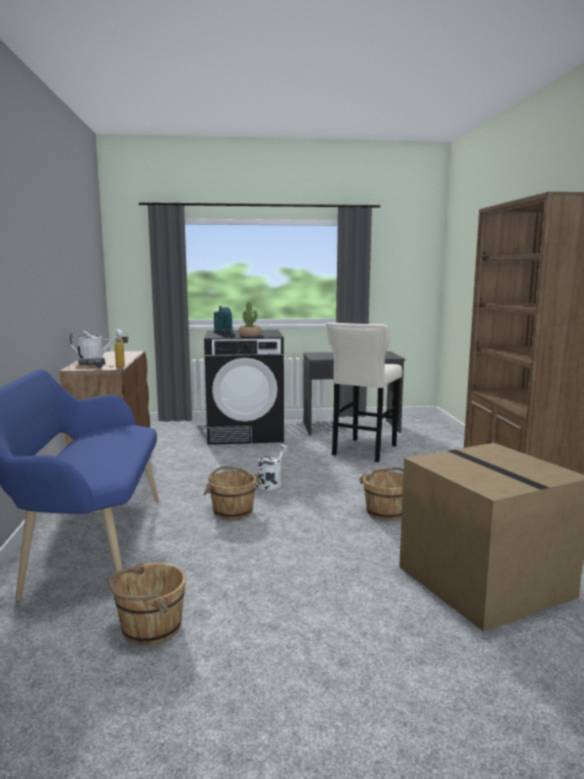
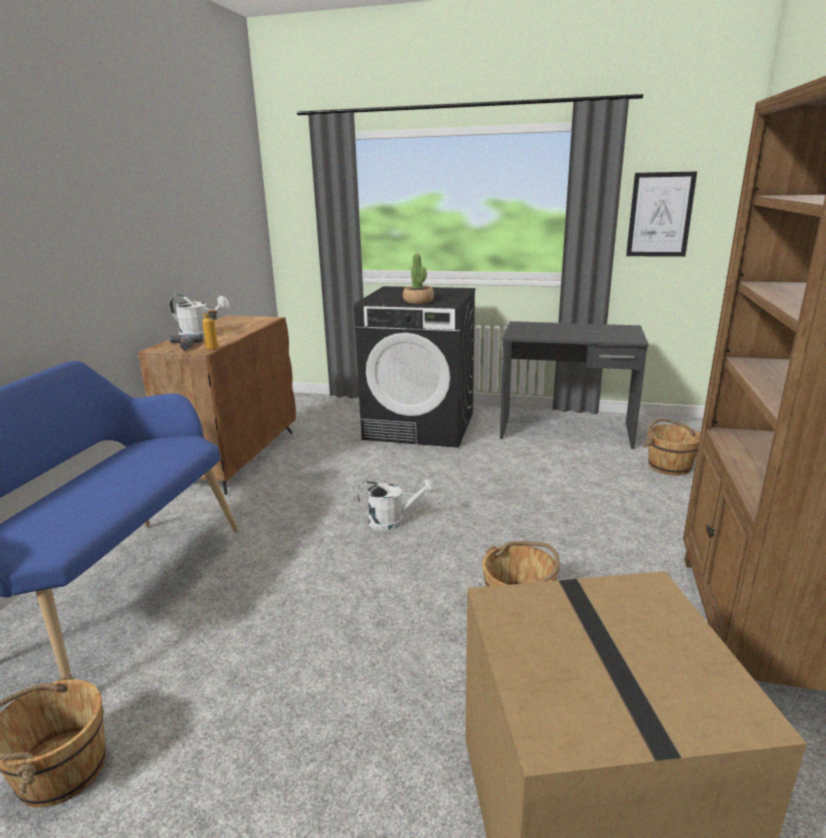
camera: 20 degrees right, 10 degrees up
(224, 333) = (393, 293): turquoise watering can -> none
(232, 511) = (311, 564): brown bucket -> brown bucket (669, 466)
(271, 483) = (393, 521): white watering can -> white watering can turned 45 degrees clockwise
(363, 451) = (557, 478): beige stool -> none
(394, 279) = (660, 215): none -> picture

